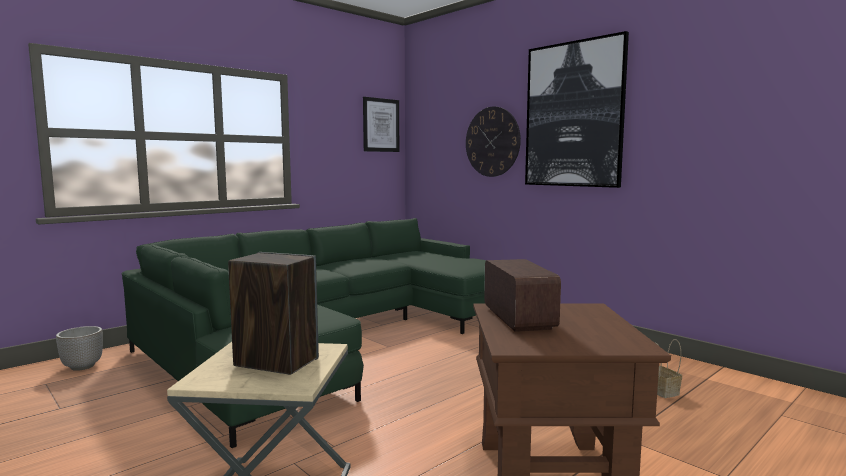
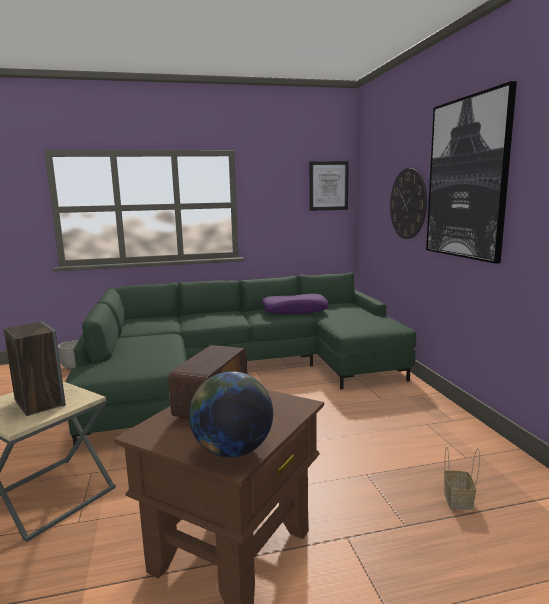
camera: 30 degrees right, 5 degrees up
(377, 260) = (295, 310): none -> purple pillow
(617, 341) = (232, 450): none -> globe

